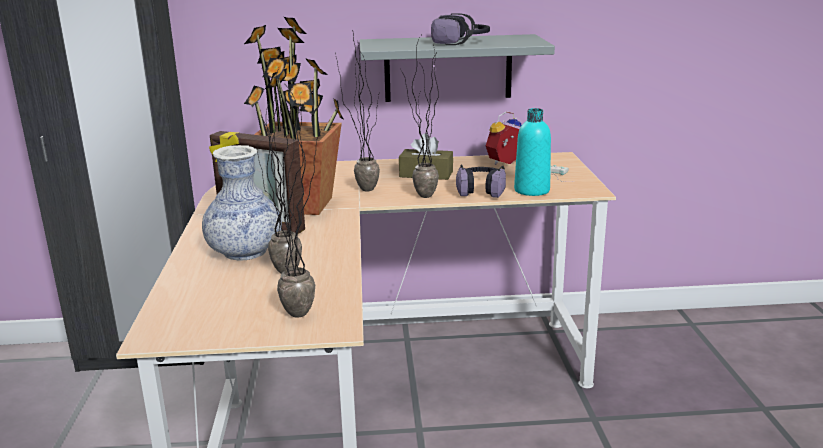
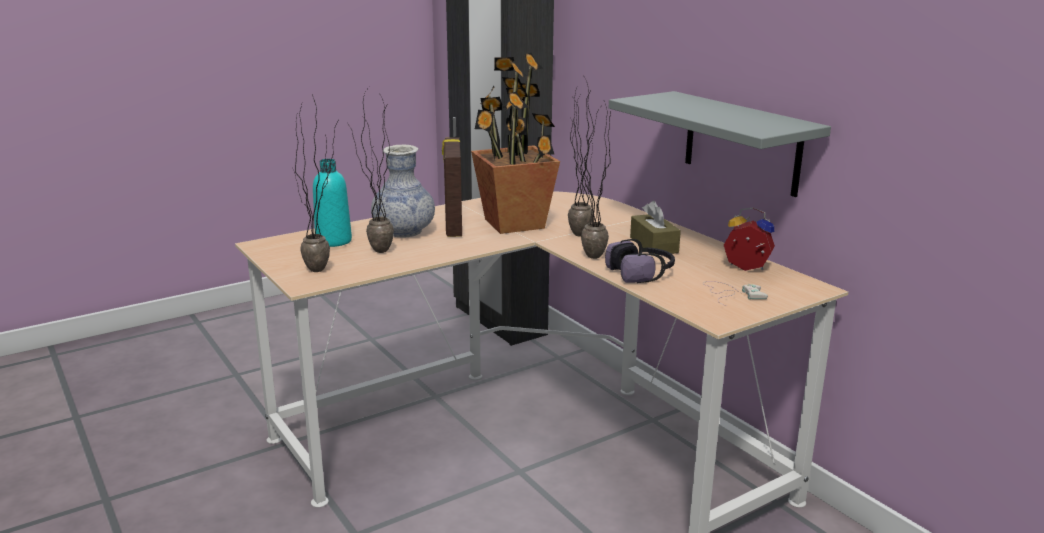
camera: 60 degrees right, 0 degrees up
(461, 42) = (712, 113): headphones -> none
(532, 190) = (674, 294): turquoise bottle -> turquoise bottle (333, 241)

